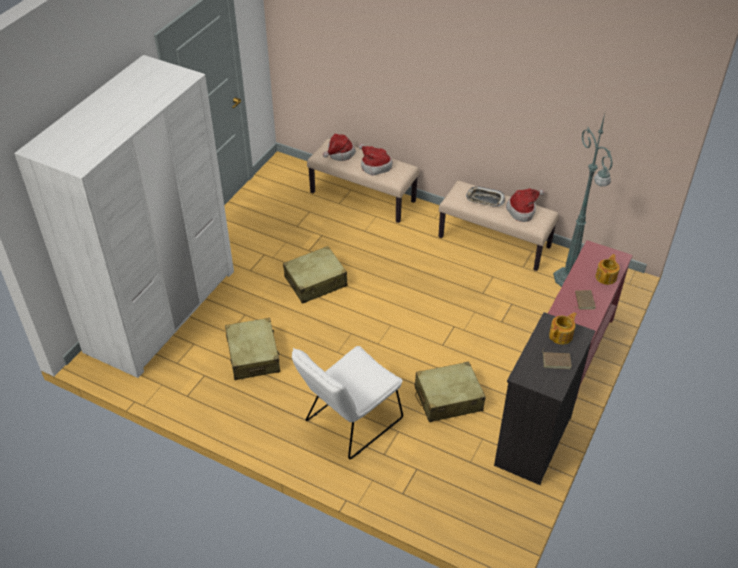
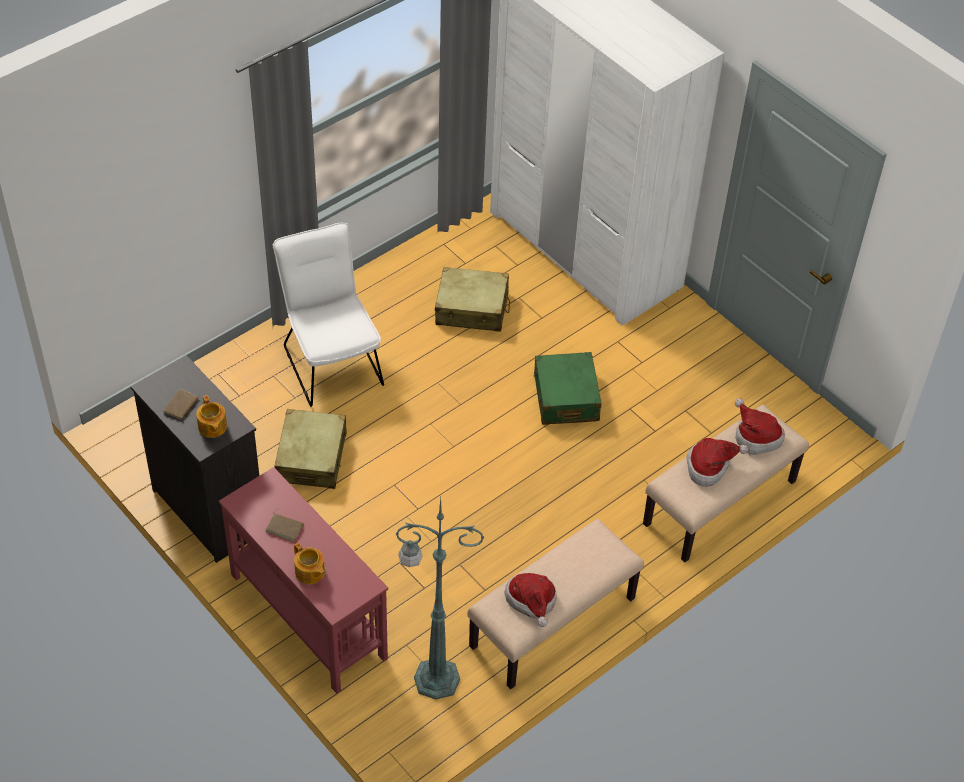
camera: 110 degrees right, 5 degrees up
(316, 282) = (566, 398): beige suitcase -> green suitcase
(485, 199) = (577, 567): tray -> none

